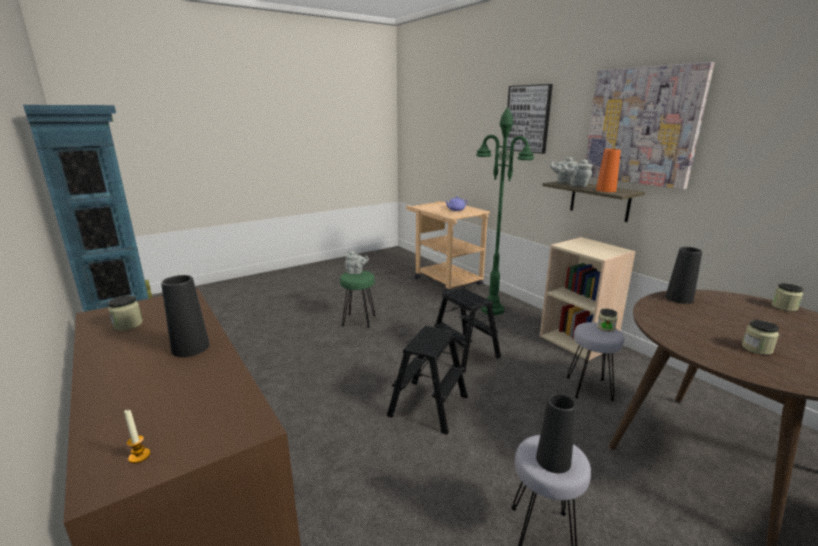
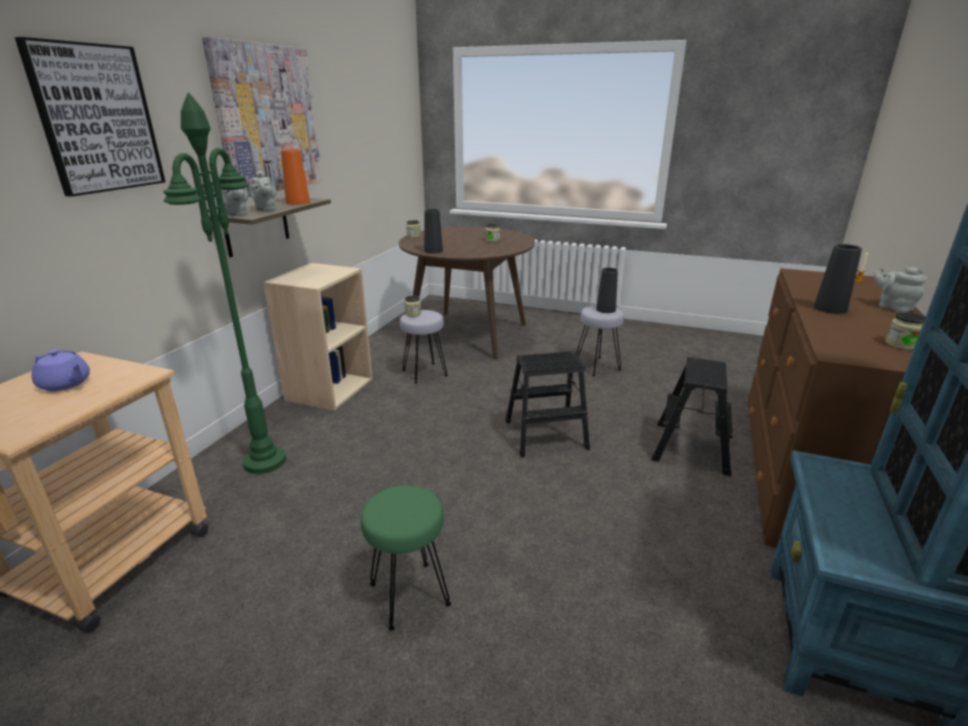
camera: 125 degrees left, 5 degrees up
(356, 272) = (392, 514): grey teapot -> grey teapot (892, 307)
(464, 353) = (424, 445): black step ladder -> black step ladder (691, 447)

